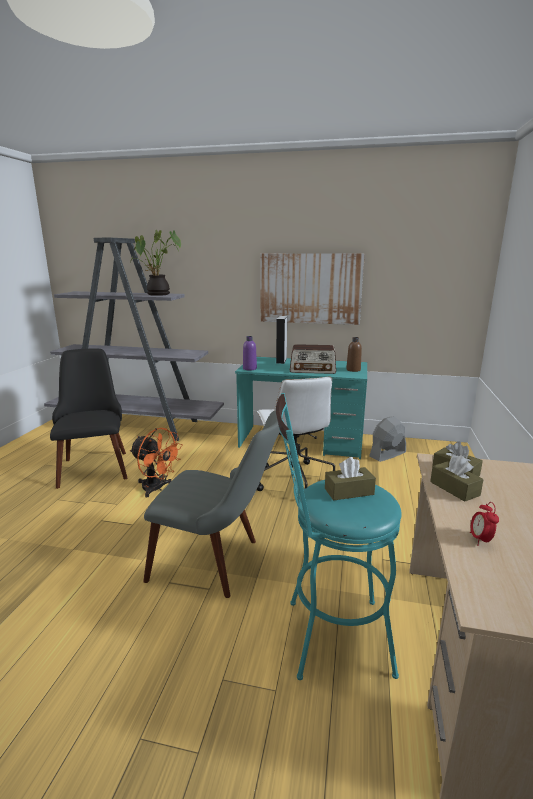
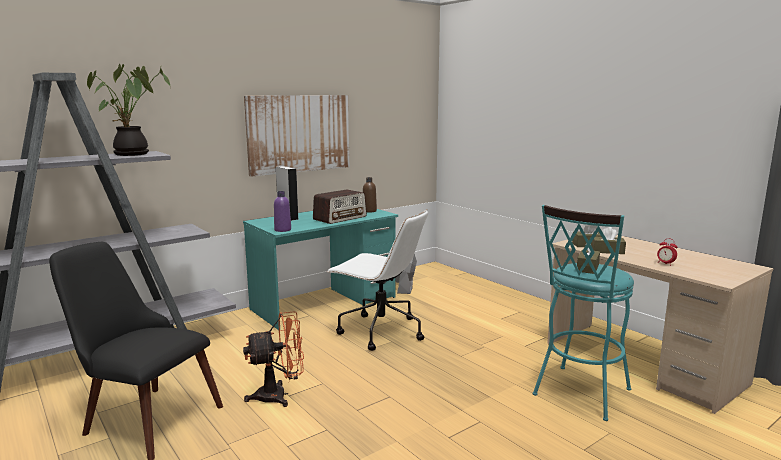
camera: 50 degrees left, 5 degrees down
(218, 561) = (449, 405): grey chair -> none

